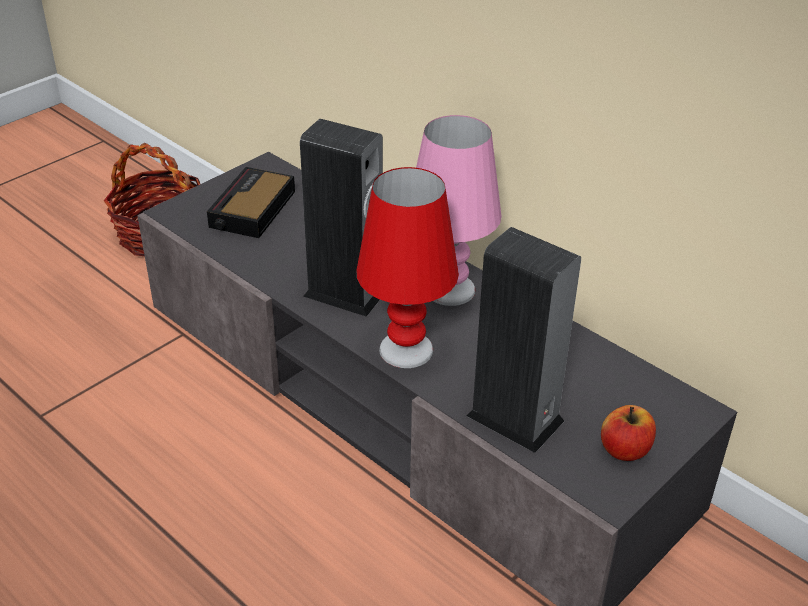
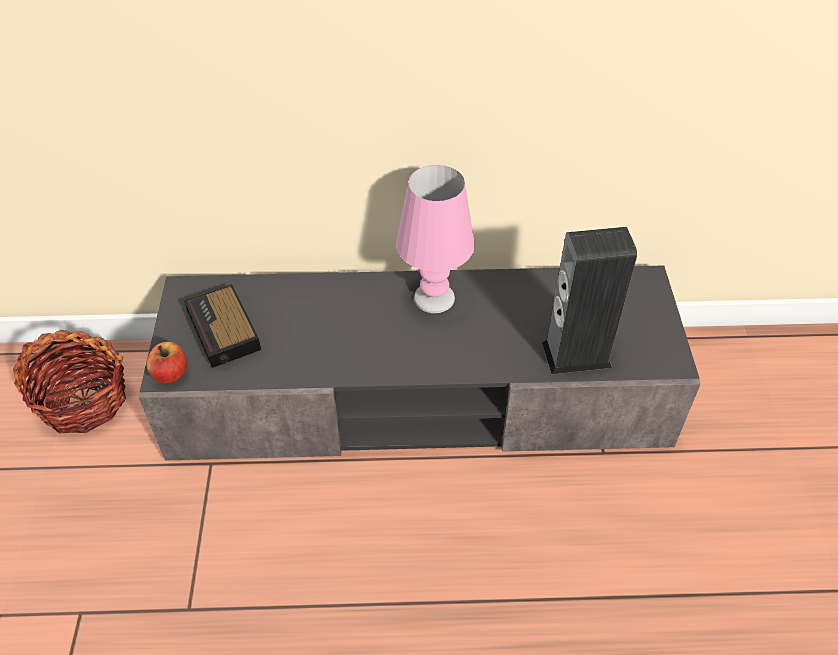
camera: 45 degrees left, 10 degrees up
(345, 292) = (376, 347): speaker -> none
(406, 349) = (464, 358): red table lamp -> none
(625, 449) = (647, 329): apple -> apple (171, 374)

